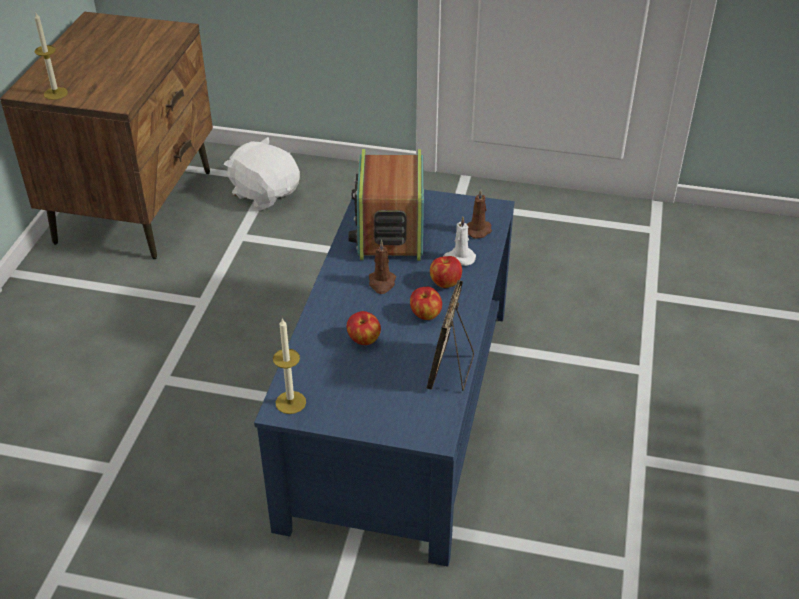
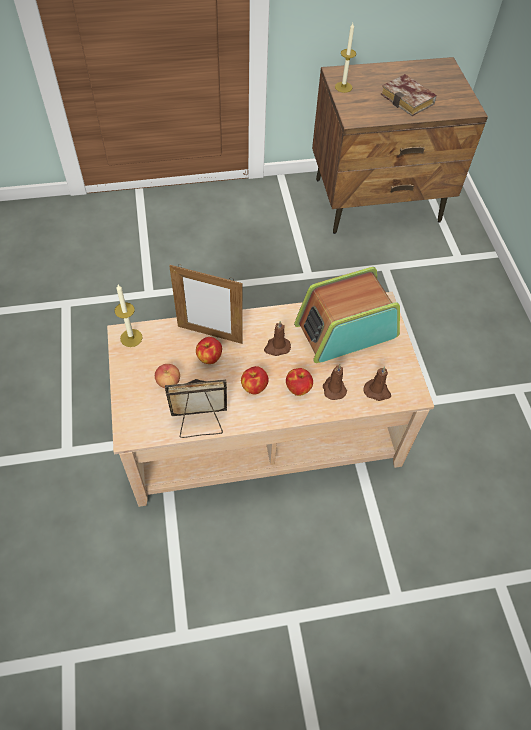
camera: 65 degrees right, 15 degrees up
(125, 59) = (409, 100): none -> book
(265, 193) = (440, 262): white plush toy -> none
(330, 331) = (210, 334): none -> picture frame
(378, 383) = (168, 382): none -> apple
(402, 414) = (262, 431): blue coffee table -> beige coffee table
(459, 258) = (333, 388): white candle -> brown candle

